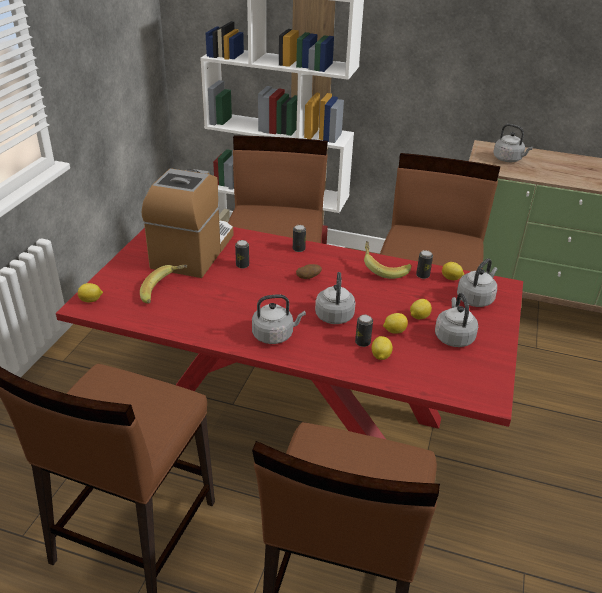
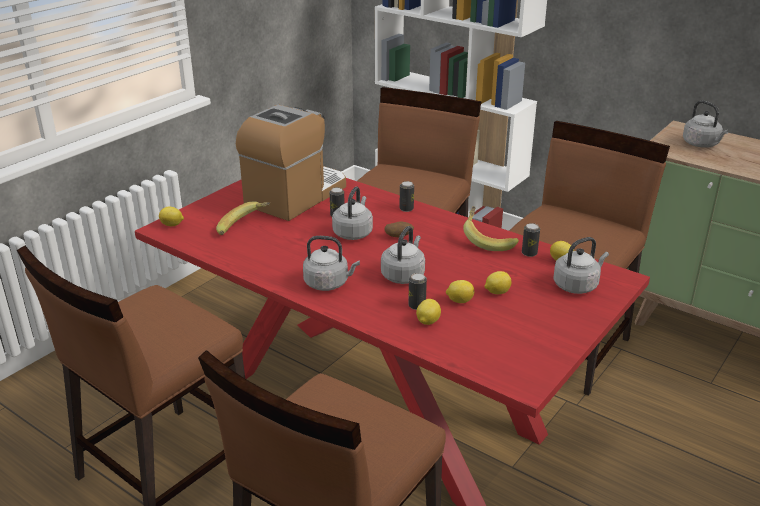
camera: 20 degrees right, 5 degrees down
(453, 337) = (524, 317): grey kettle -> grey kettle (353, 233)

